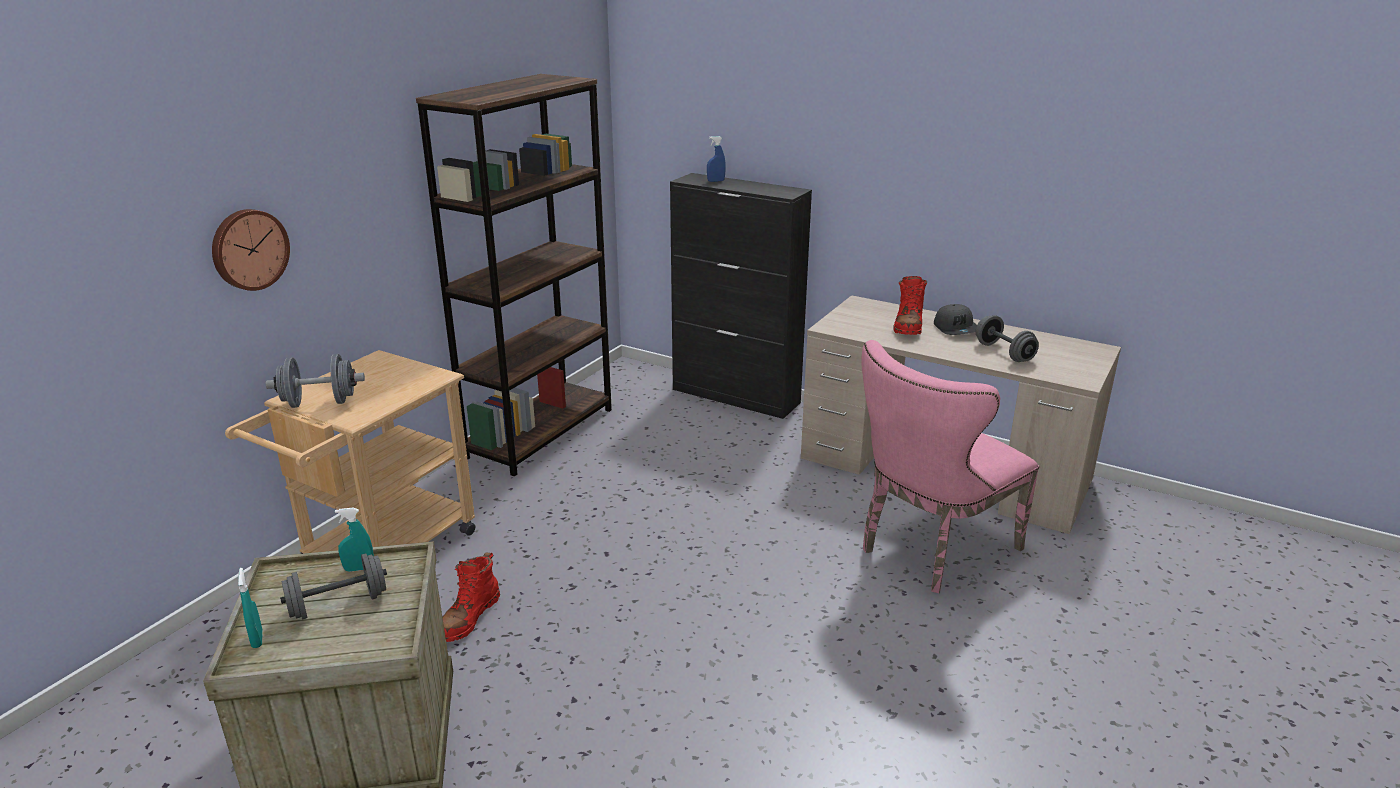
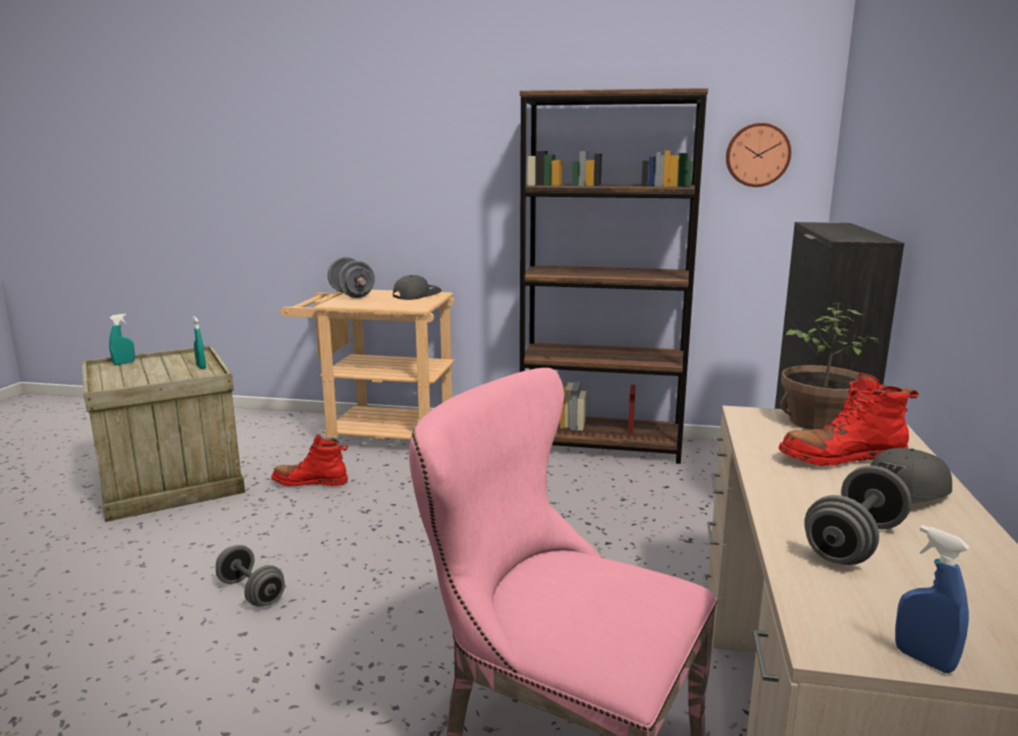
camera: 70 degrees right, 10 degrees down
(248, 249) = (368, 182): wall clock -> wall clock (757, 155)
(338, 604) = (158, 370): grey dumbbell -> grey dumbbell (251, 592)
(371, 368) = (416, 295): none -> grey cap
(716, 181) = (835, 226): blue spray bottle -> blue spray bottle (923, 660)
(851, 314) = (820, 421): none -> potted plant

